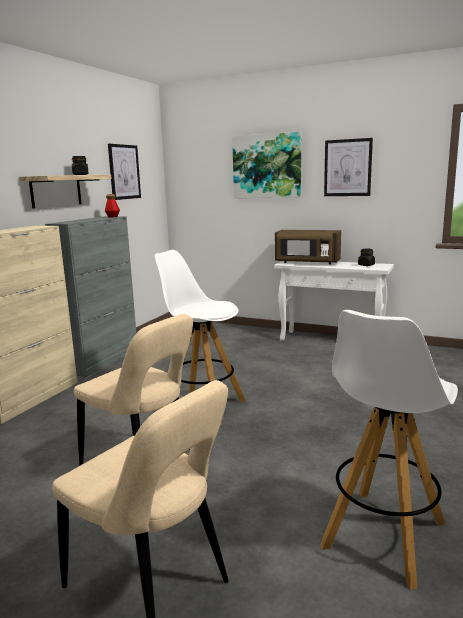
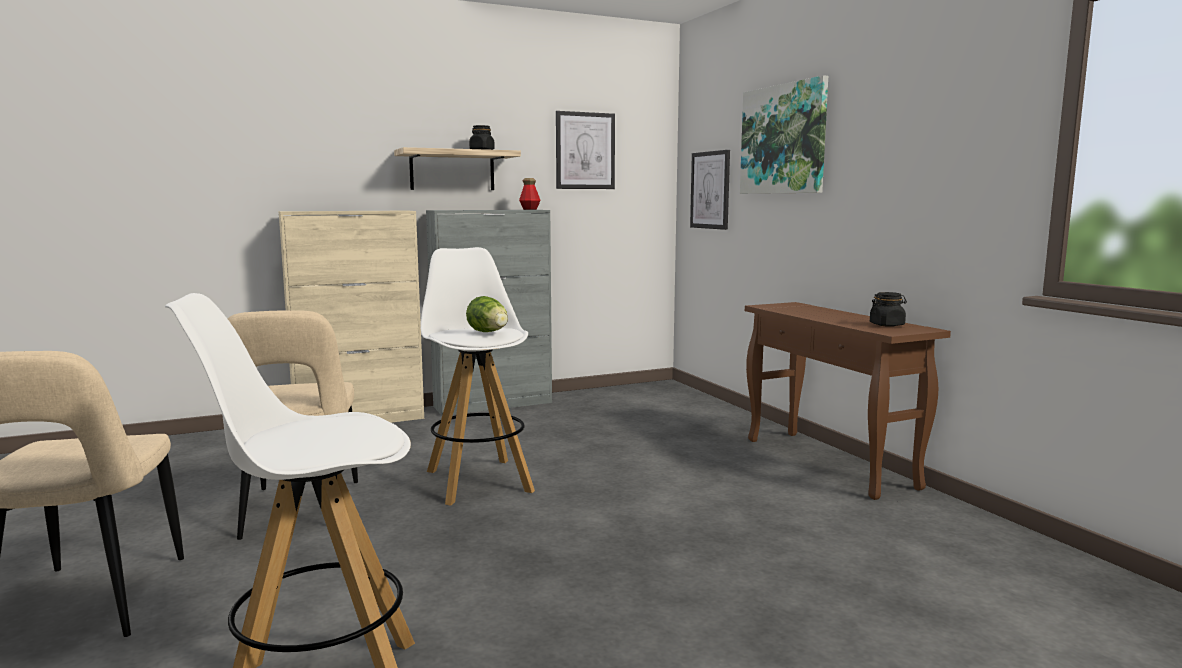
camera: 40 degrees right, 5 degrees down
(216, 306) = (489, 332): none -> lettuce
(306, 262) = (805, 309): brown microwave -> none
(332, 341) = (830, 463): white console table -> brown console table
(347, 168) = (890, 137): picture -> picture (710, 190)

